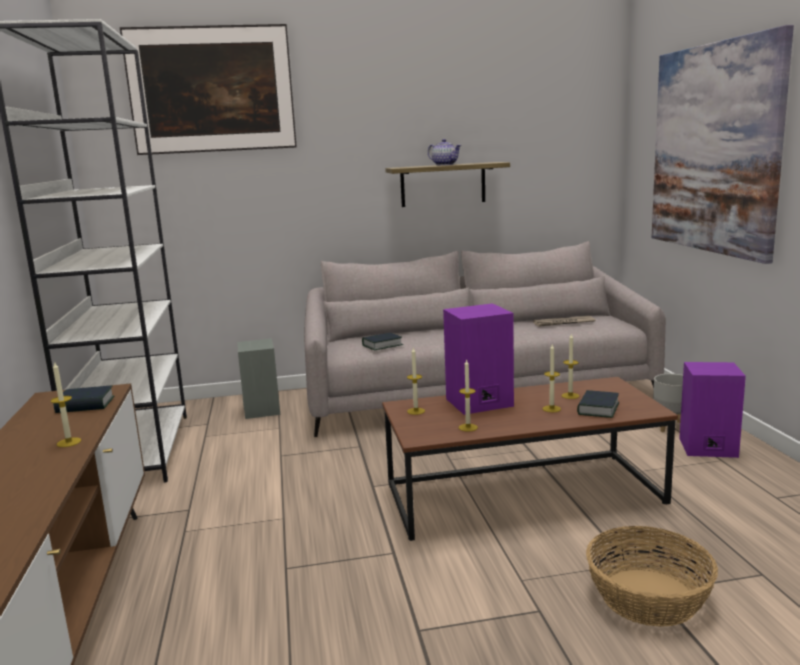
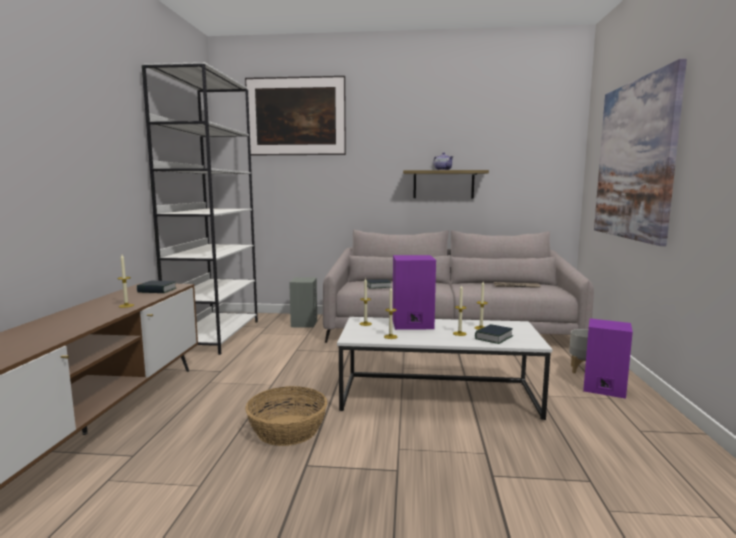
camera: 15 degrees right, 5 degrees down
(522, 495) = (438, 397): brown coffee table -> white coffee table
(648, 597) = (485, 478): basket -> basket (287, 430)

